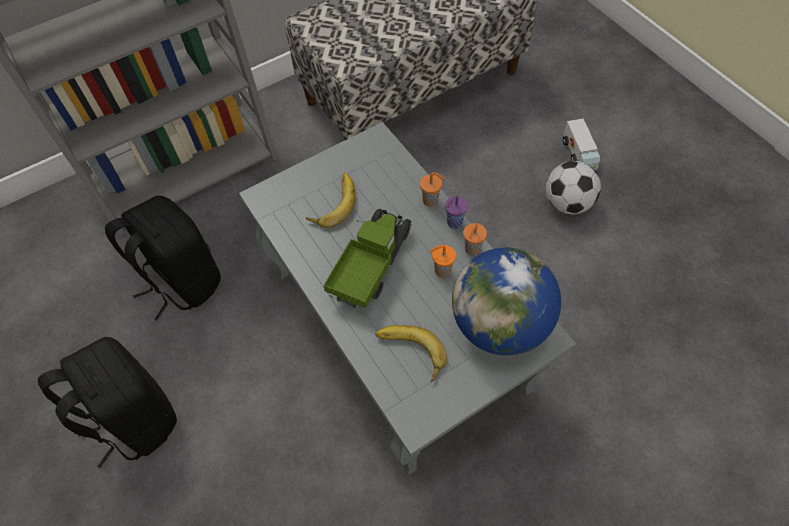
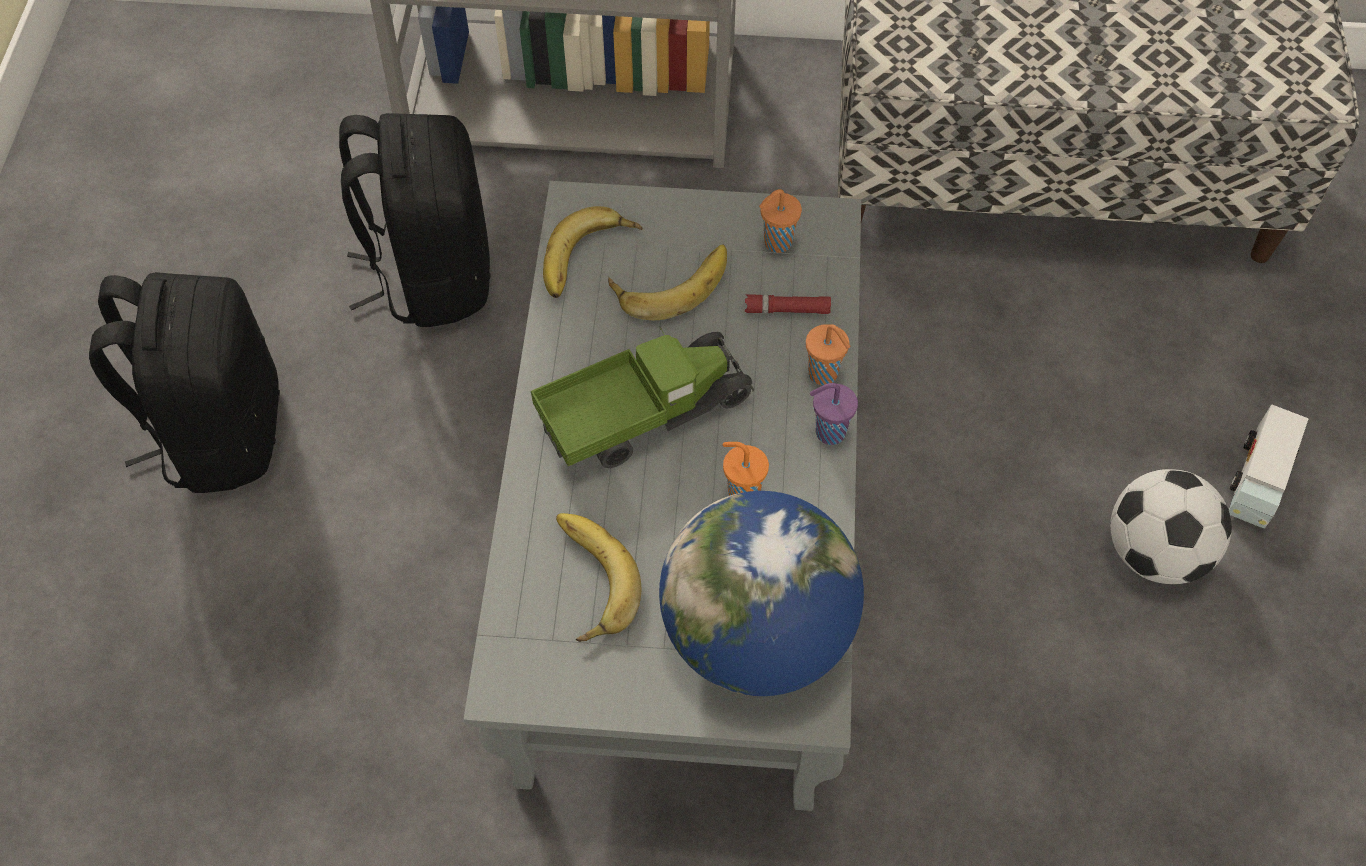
camera: 35 degrees right, 0 degrees up
(288, 216) = (589, 260): none -> banana
(392, 184) = (787, 309): none -> red flashlight
(472, 250) = (818, 493): orange cup -> orange cup (776, 243)

